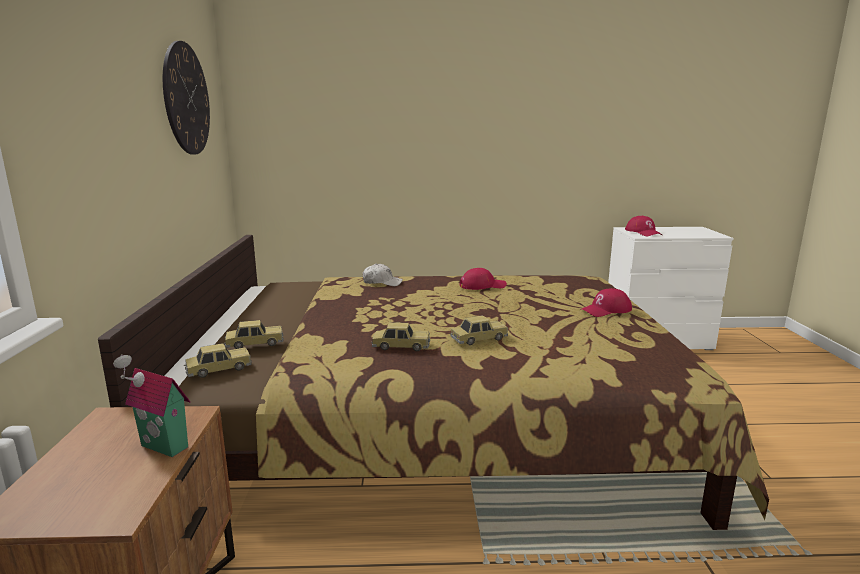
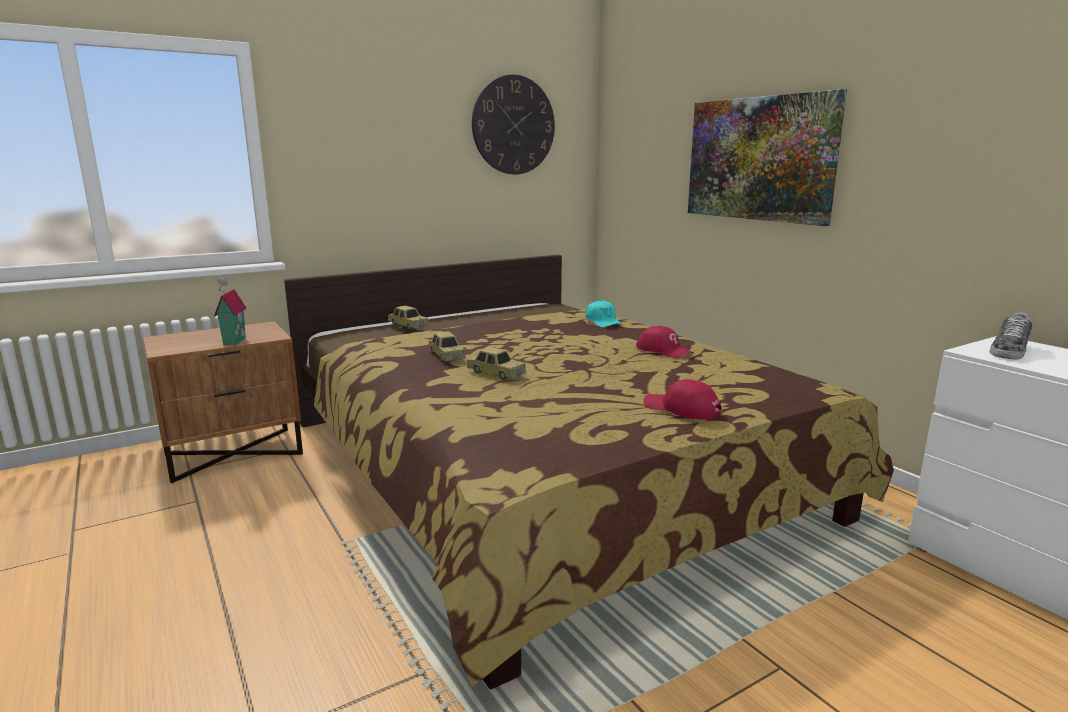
camera: 60 degrees right, 0 degrees up
(219, 369) = (362, 331): toy car -> none
(382, 282) = (603, 322): white cap -> turquoise cap
(435, 133) = (759, 159): none -> picture
(643, 232) = (1009, 351): red cap -> shoe

